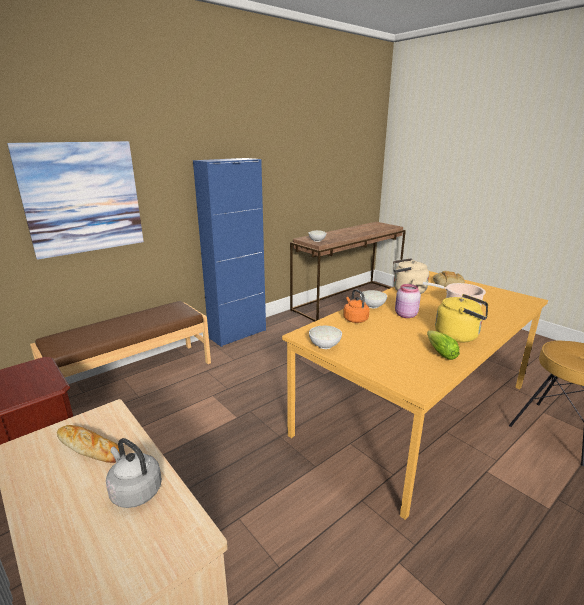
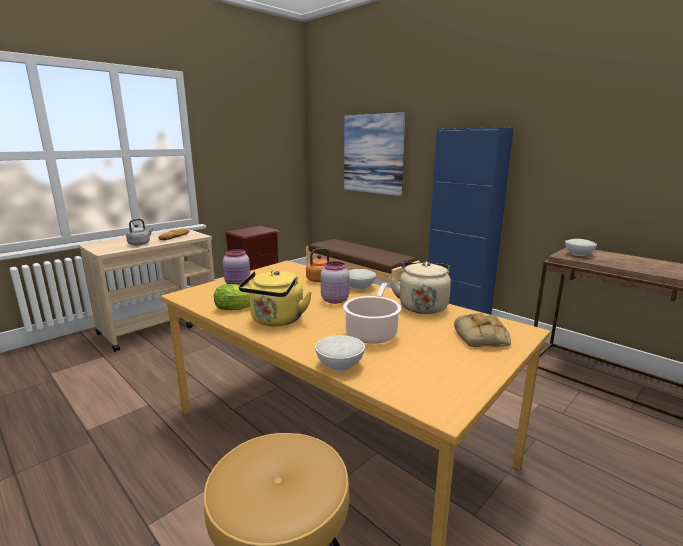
camera: 85 degrees right, 5 degrees down
(325, 345) = (265, 270): white bowl -> white bowl (339, 365)
(376, 358) = (238, 284): none -> pink jar

